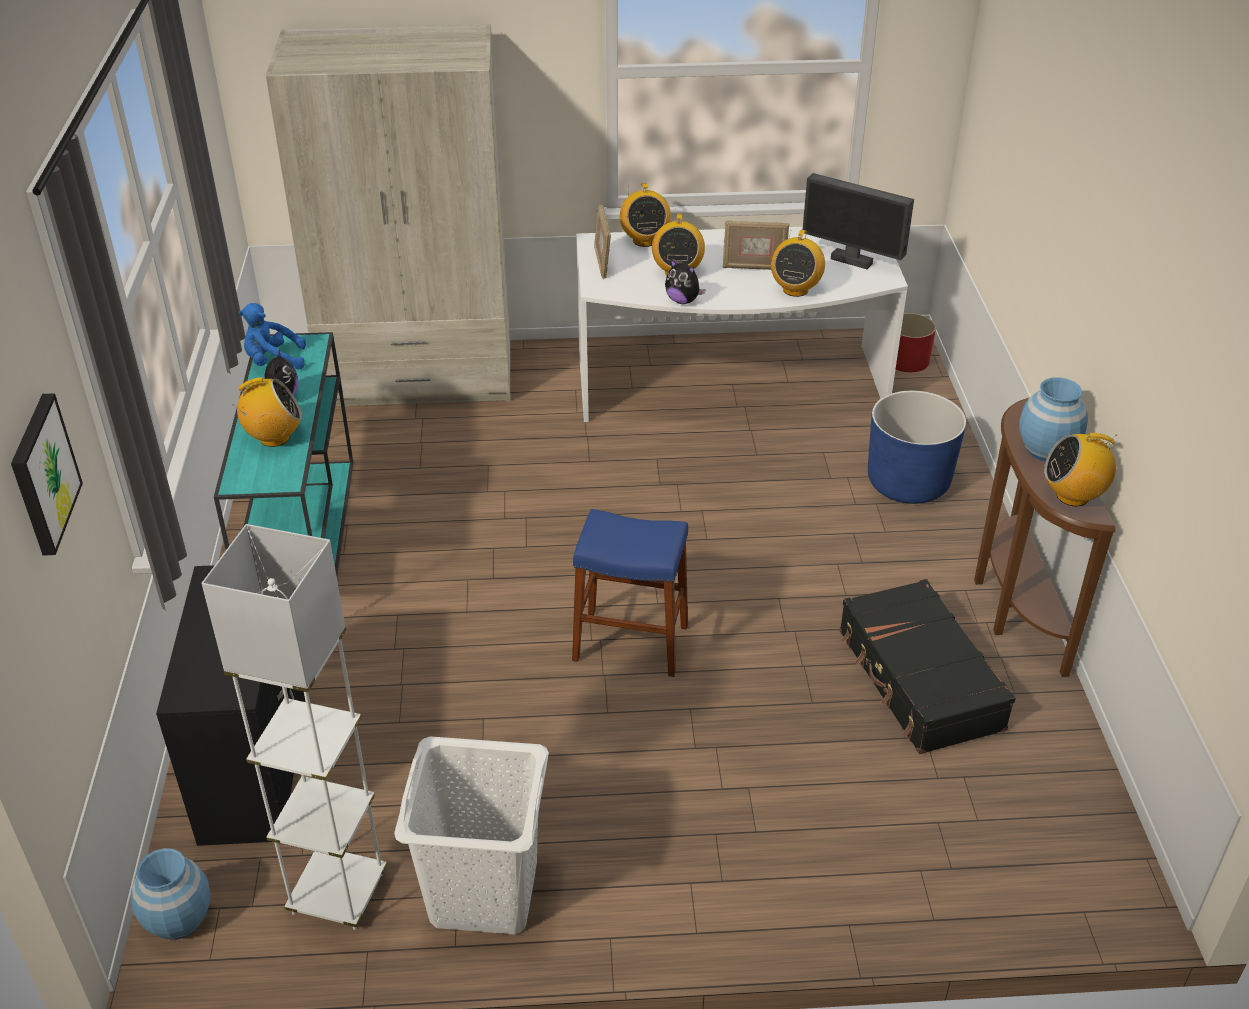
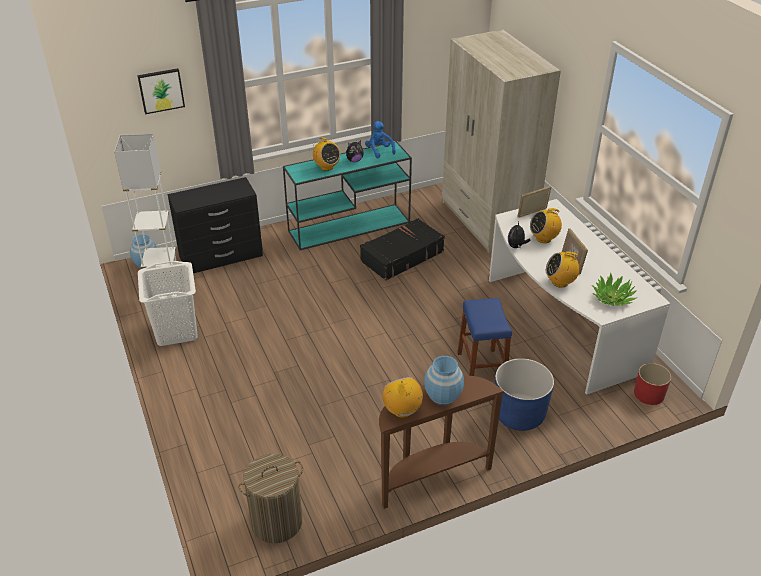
camera: 70 degrees right, 0 degrees up
(630, 642) = (332, 336): blue stool -> blue stool (481, 369)
(644, 240) = (568, 221): radio -> none
(852, 260) = (612, 298): monitor -> potted plant
(918, 680) = (352, 444): black suitcase -> black suitcase (401, 256)
(1076, 817) = (277, 521): none -> laundry basket

